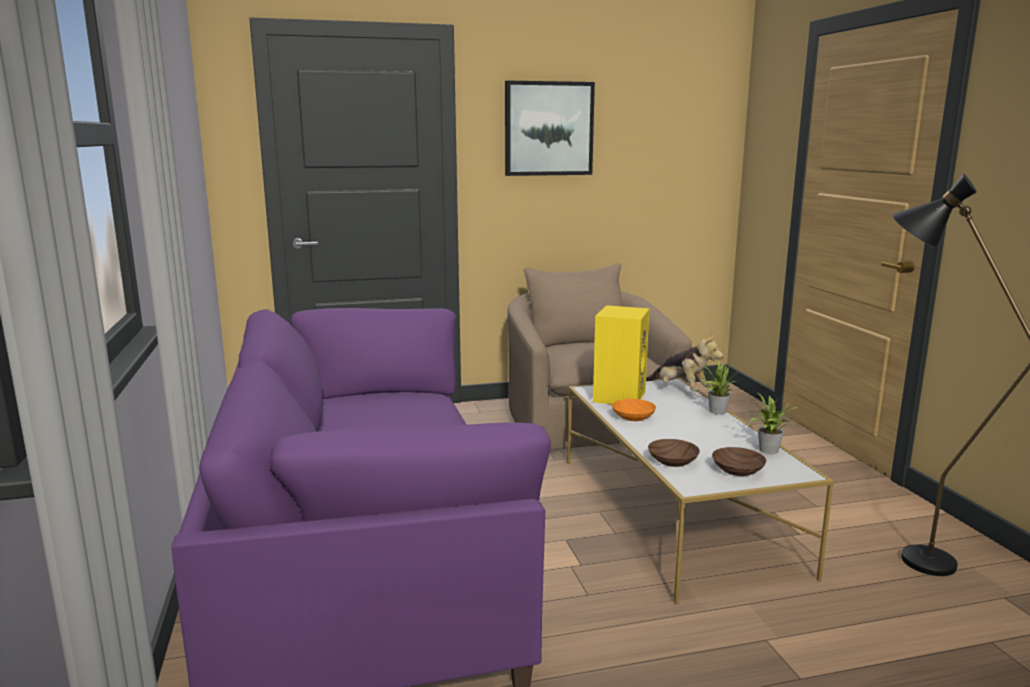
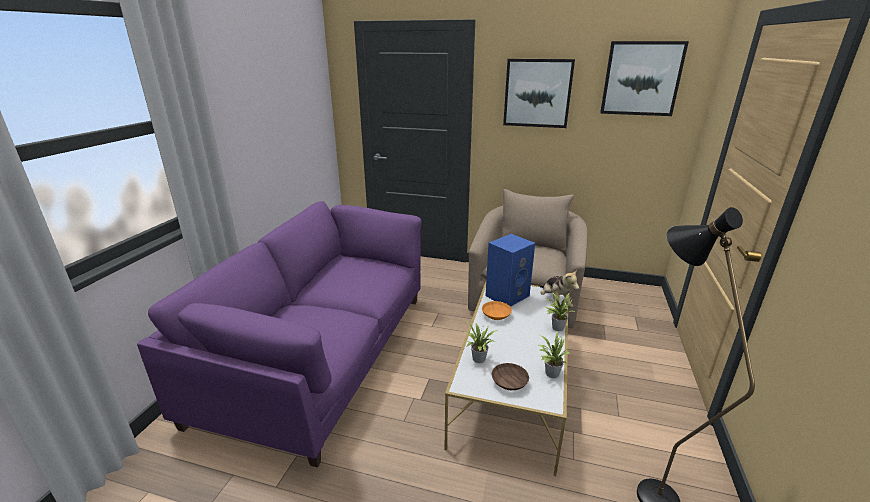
camera: 30 degrees right, 10 degrees up
(618, 396) = (507, 295): yellow speaker -> blue speaker
(671, 107) = (641, 78): none -> picture
(673, 460) = (478, 360): brown bowl -> potted plant

